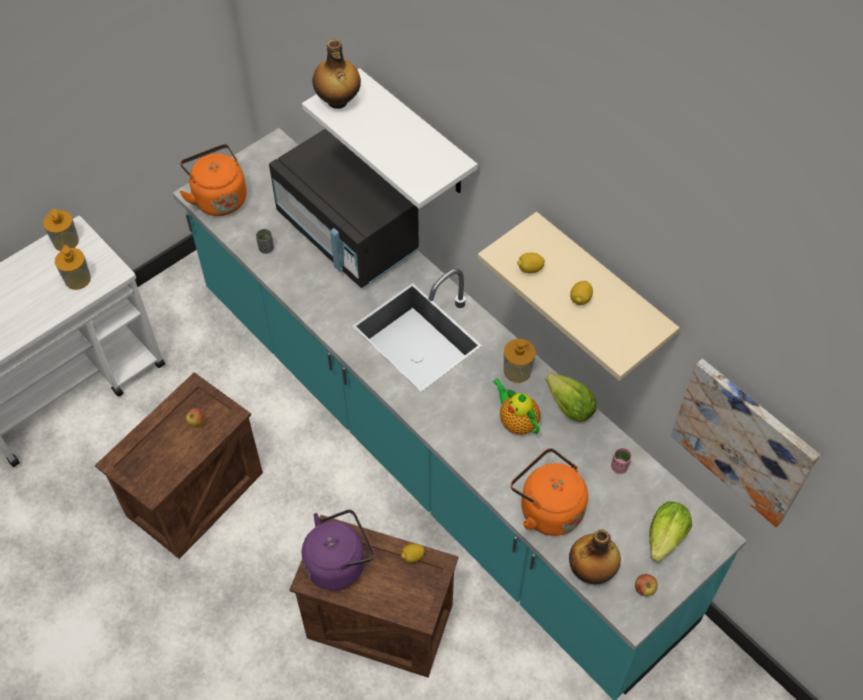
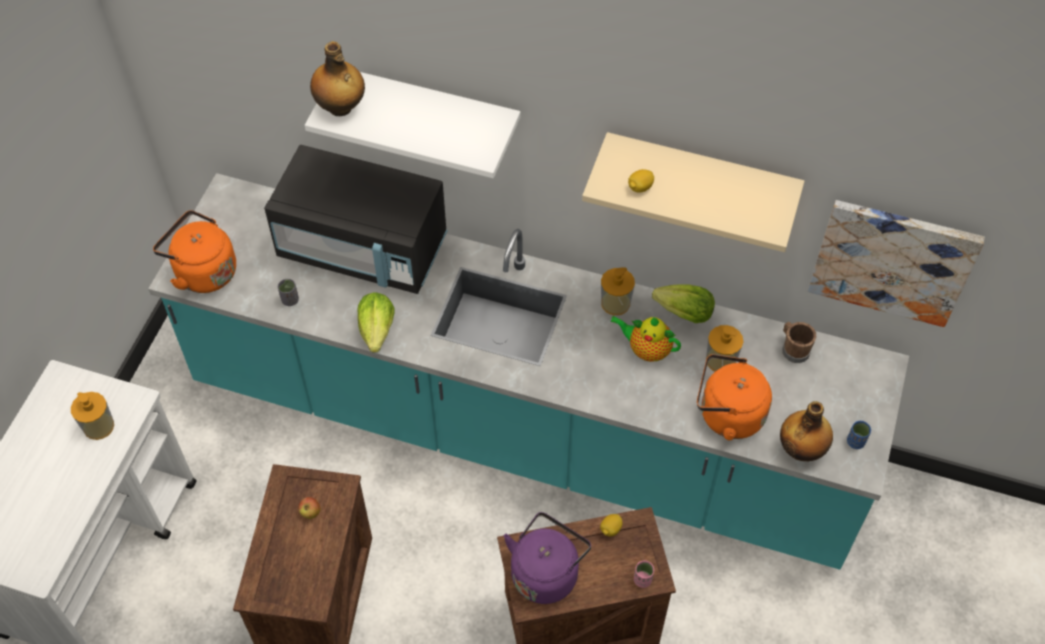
camera: 30 degrees left, 0 degrees up
(66, 241) = (56, 393): soap dispenser -> soap dispenser (721, 360)
(580, 299) = (703, 194): lemon -> none
(619, 467) = (763, 345): pink cup -> pink cup (642, 580)
(644, 483) = (793, 349): none -> brown mug
(644, 589) = (855, 442): apple -> blue cup
(666, 537) = (843, 387): lettuce -> lettuce (377, 330)

